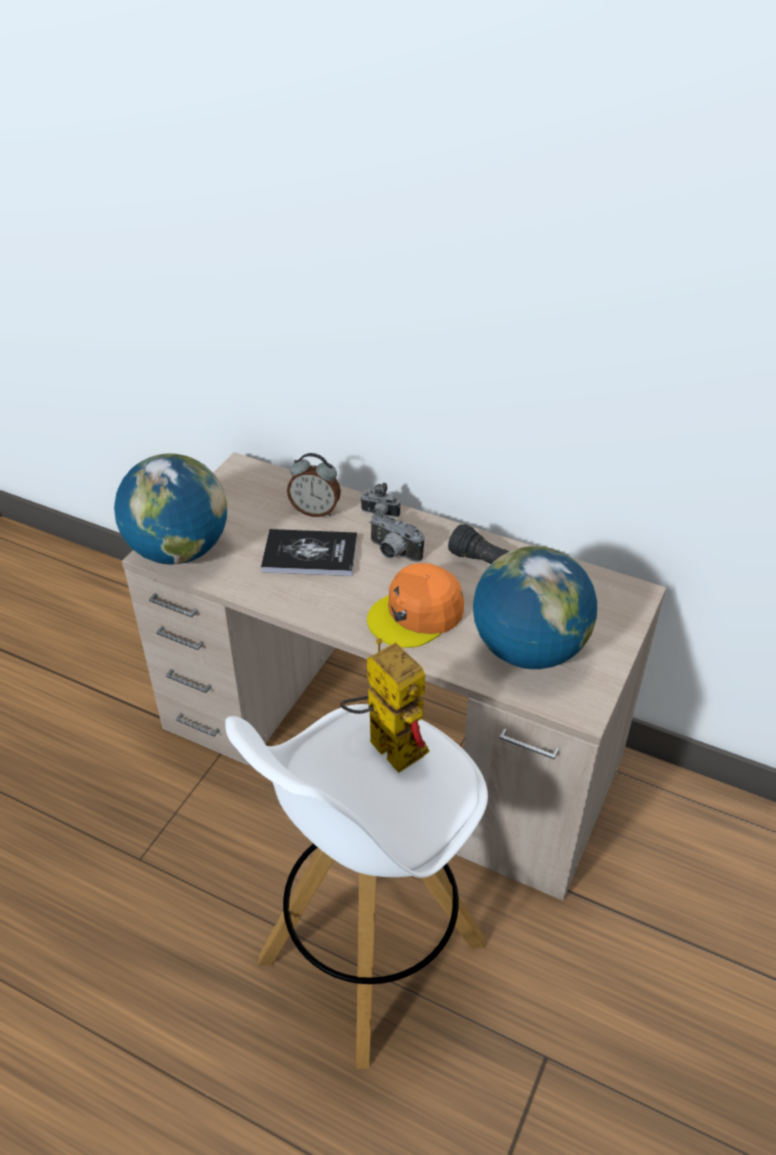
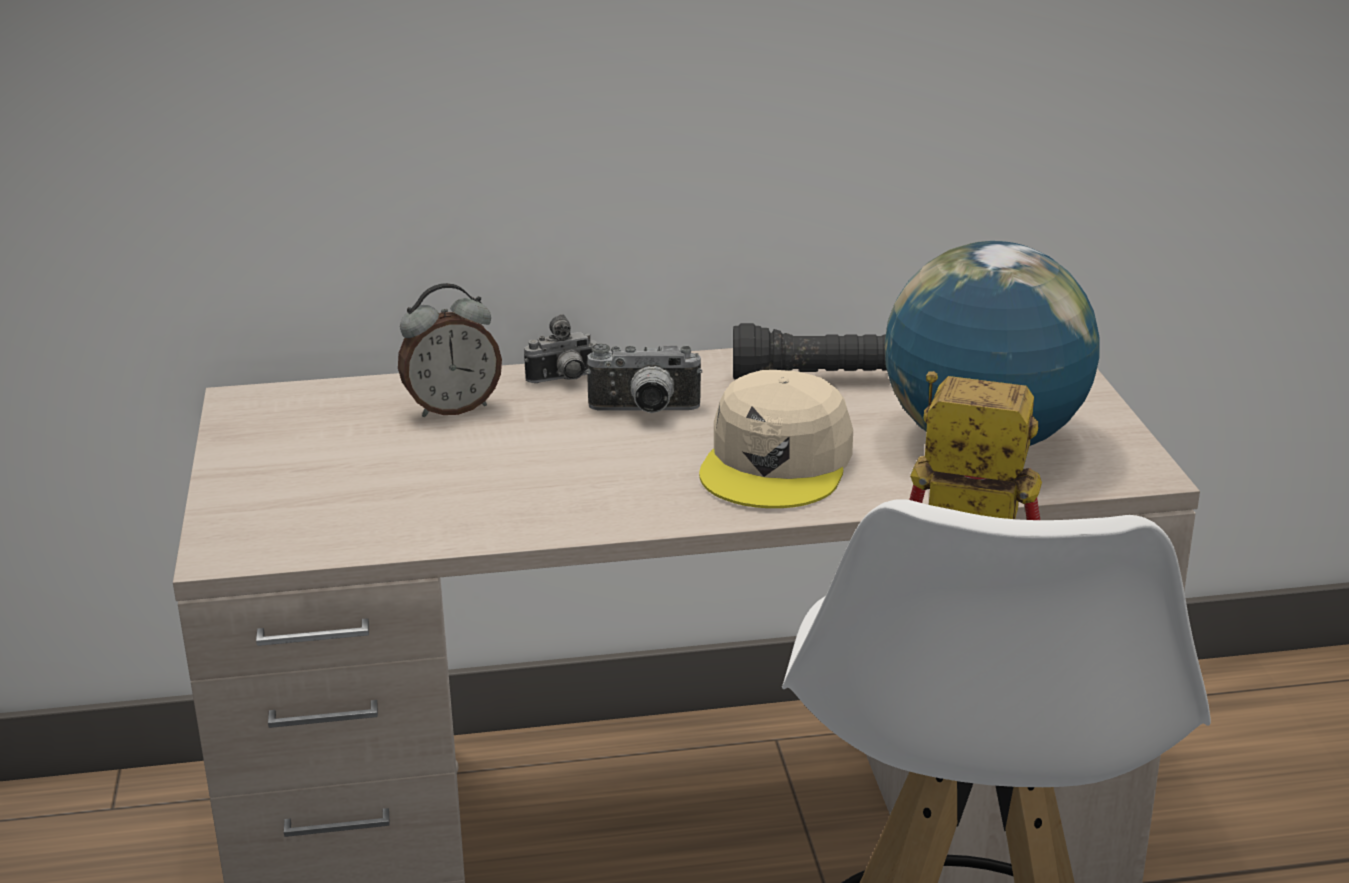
camera: 35 degrees left, 15 degrees down
(179, 550) = (271, 531): globe -> none
(310, 554) = (514, 457): book -> none
(416, 614) = (777, 463): orange cap -> beige cap

